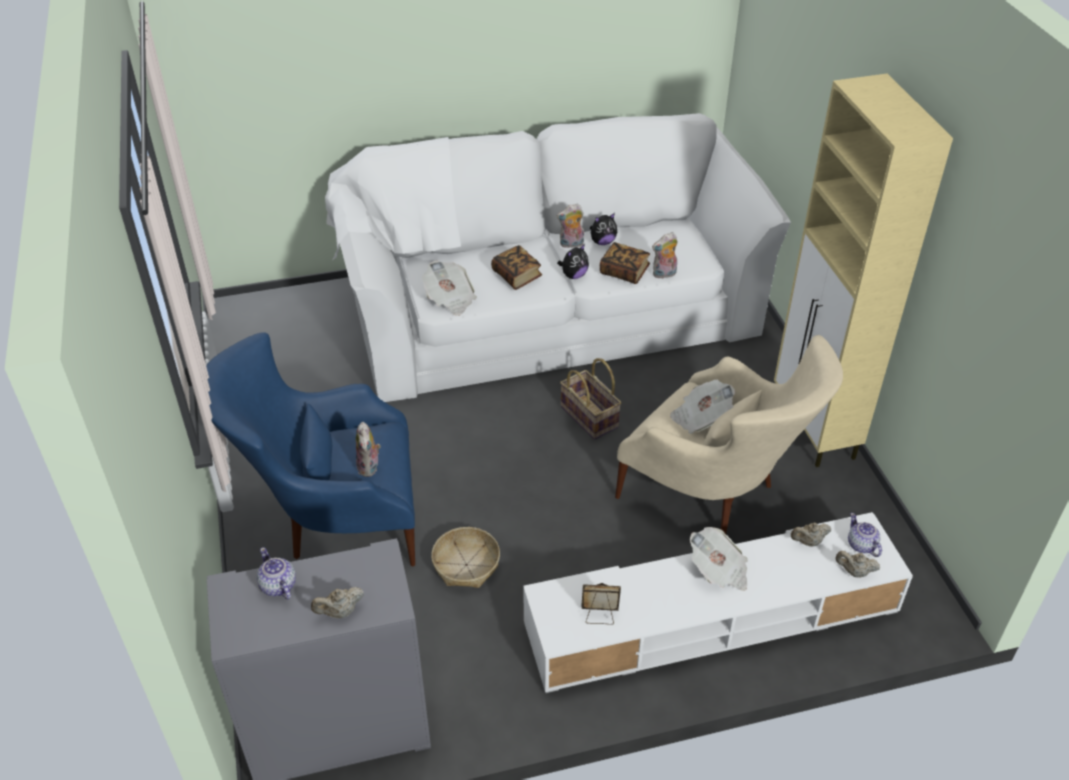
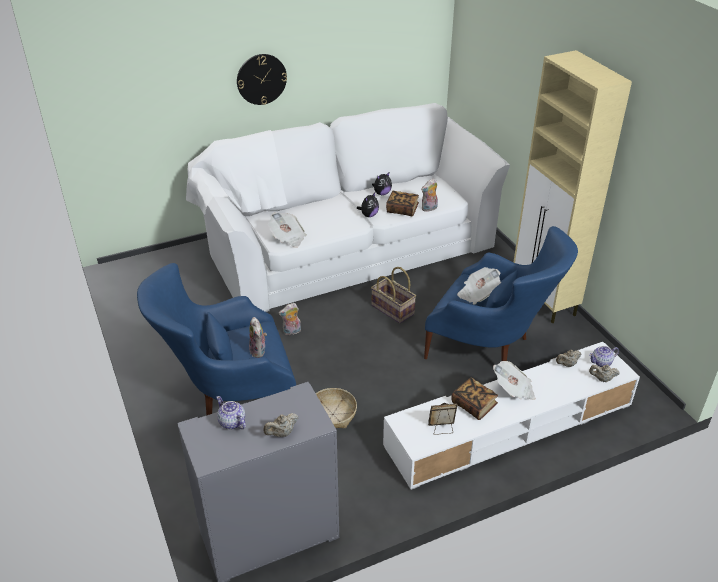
camera: 10 degrees left, 5 degrees down
(442, 62) = (261, 79): none -> wall clock
(517, 276) = (330, 219): book -> book (473, 405)
(571, 245) = (361, 197): plush toy -> plush toy (291, 332)
(716, 494) = (491, 348): beige armchair -> blue armchair
(861, 545) = (602, 362): teapot -> teapot turned 75 degrees counterclockwise

